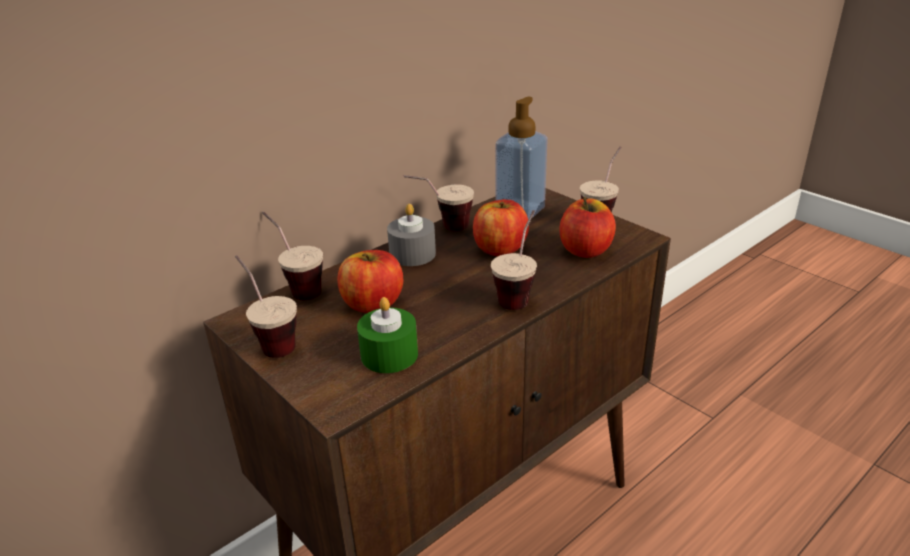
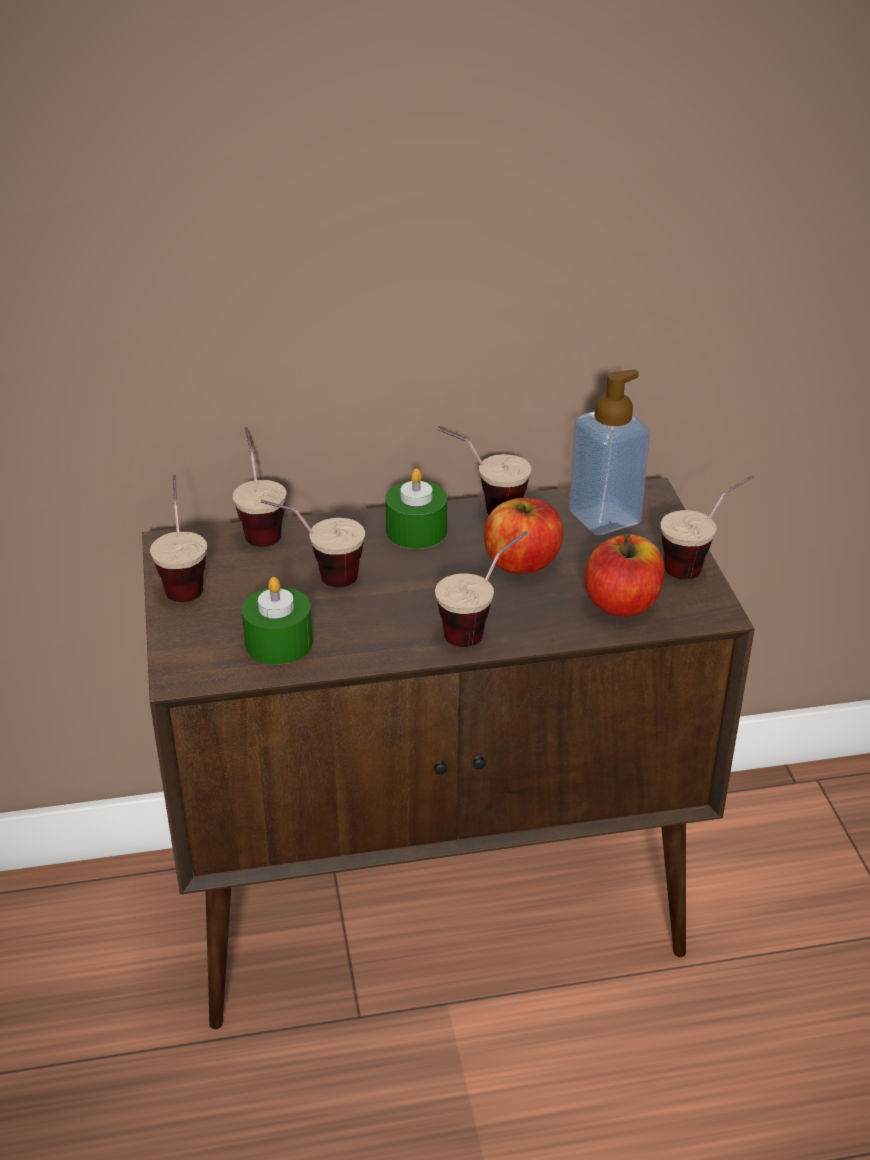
camera: 30 degrees right, 5 degrees up
(372, 304) = (316, 577): apple -> cup
(412, 254) = (416, 531): grey candle -> green candle

